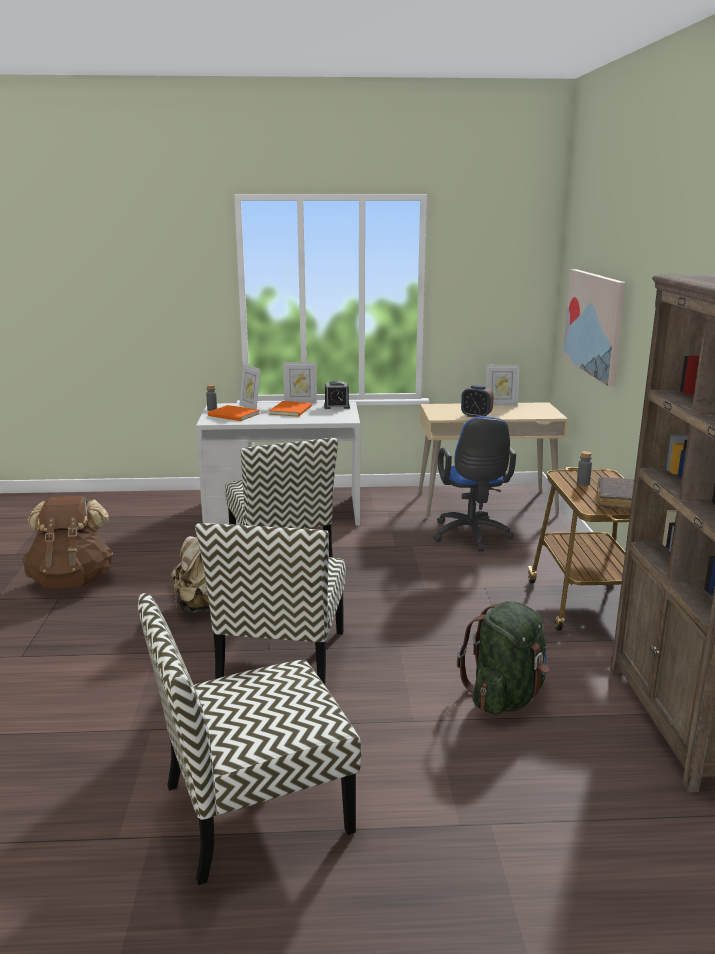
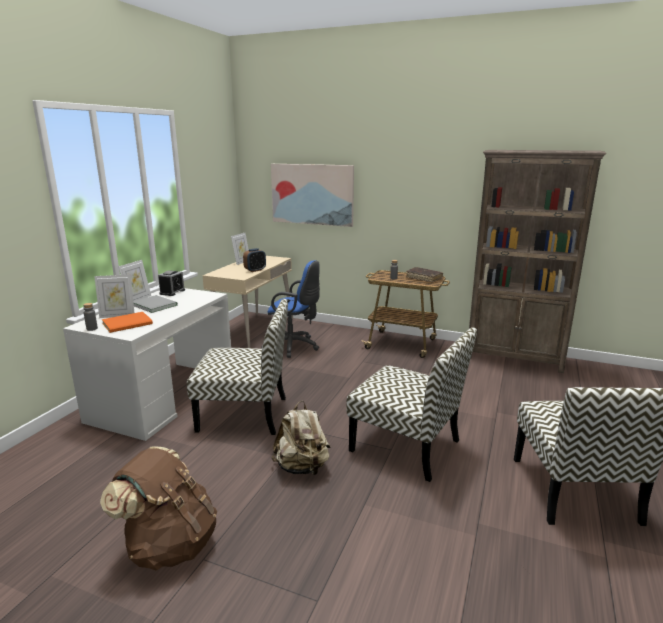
camera: 65 degrees left, 0 degrees up
(292, 410) = (154, 304): orange book -> grey book
(505, 697) = (481, 388): green backpack -> none

